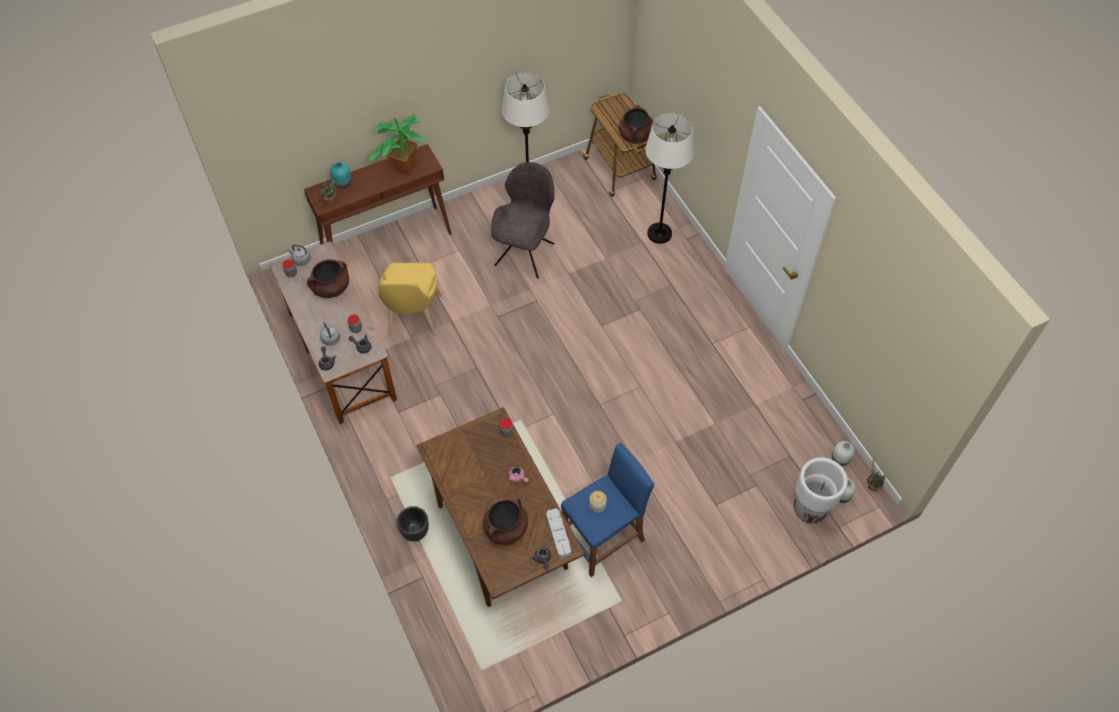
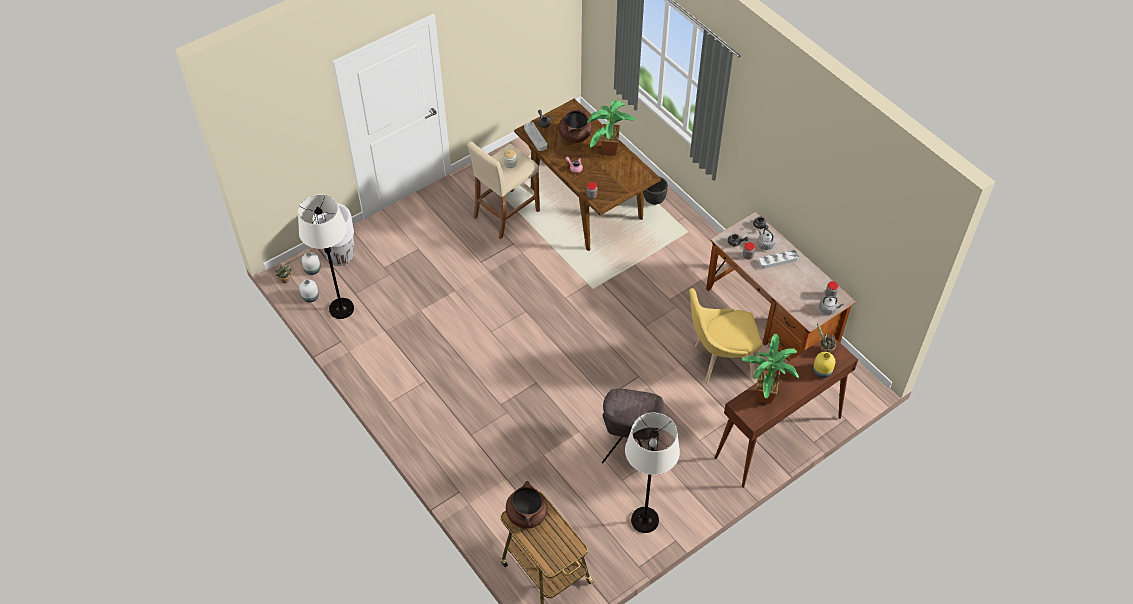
camera: 170 degrees right, 5 degrees down
(326, 318) = (778, 260): none -> grey tray
(331, 288) = (787, 287): brown cooking pot -> none
(342, 183) = (822, 371): turquoise vase -> yellow vase
(413, 320) = (719, 361): yellow chair -> yellow chair turned 90 degrees counterclockwise
(471, 493) = (607, 153): none -> potted plant
(603, 539) = (506, 214): blue stool -> beige stool
(659, 233) = (489, 493): white floor lamp -> white floor lamp (341, 309)

